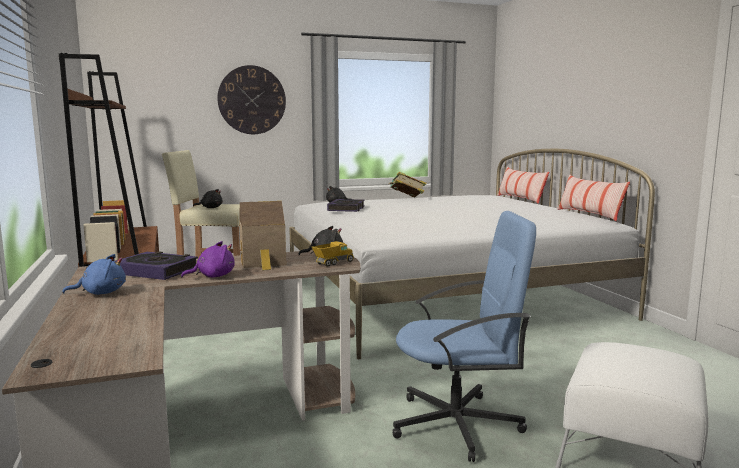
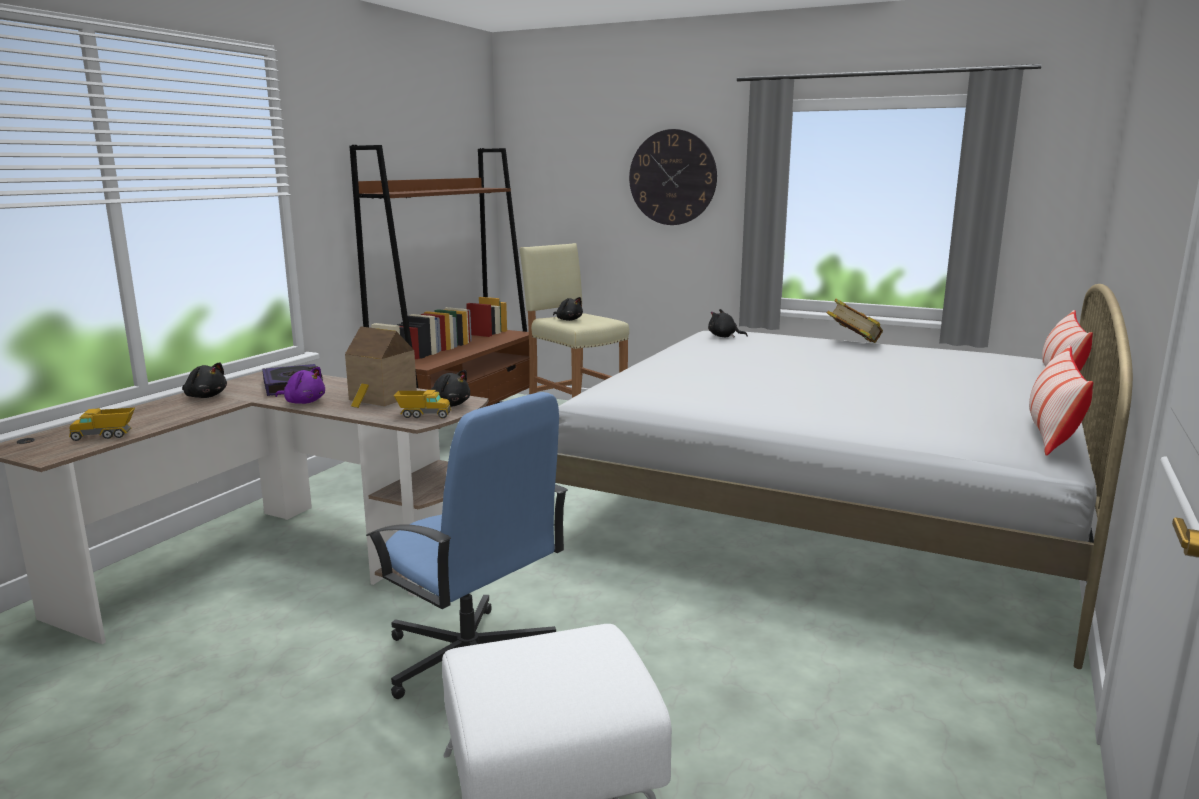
camera: 45 degrees right, 5 degrees up
(101, 293) = (205, 396): blue plush toy -> black plush toy
(125, 335) = (104, 436): none -> toy truck
(346, 209) = (701, 346): book -> none

